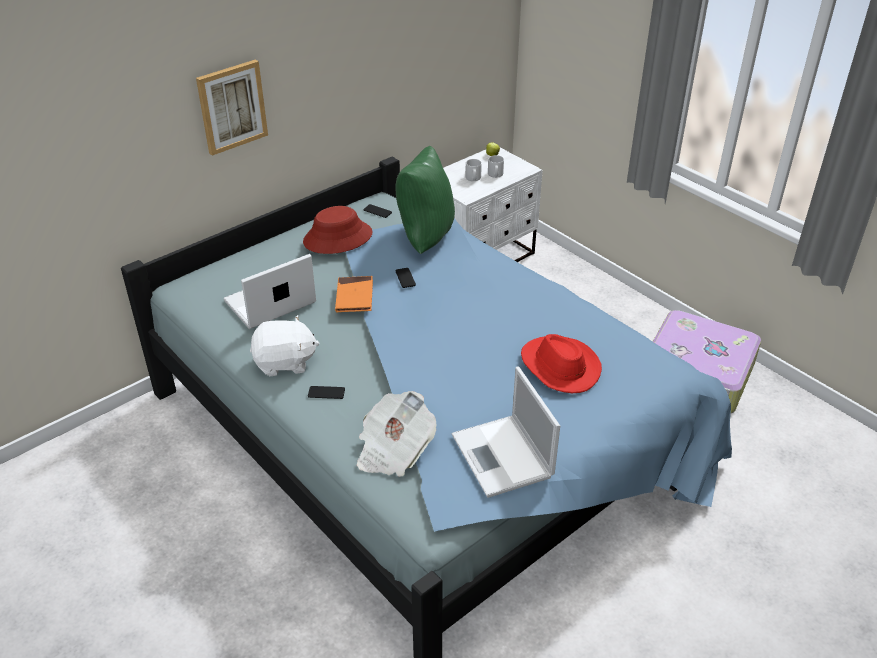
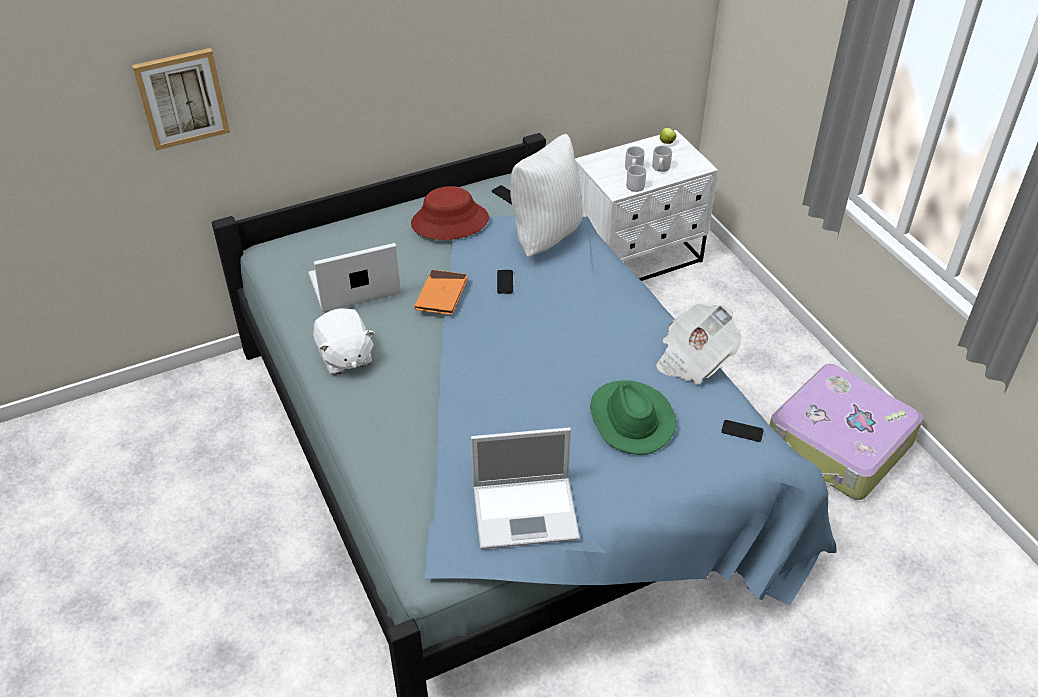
camera: 15 degrees right, 5 degrees up
(231, 106) = (347, 65): picture -> picture (182, 98)
(285, 362) = (345, 357): white plush toy -> white plush toy turned 60 degrees clockwise
(326, 393) = (374, 400): phone -> phone (742, 431)
(393, 450) = (419, 478): newspaper -> newspaper (694, 359)
(424, 237) = (545, 235): green pillow -> white pillow
(480, 190) = (636, 185): none -> grey mug
(503, 457) = (527, 512): laptop -> laptop turned 90 degrees counterclockwise
(558, 367) = (630, 419): red hat -> green hat

